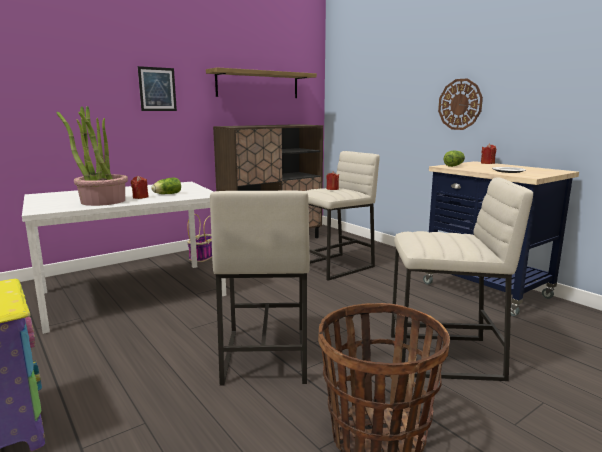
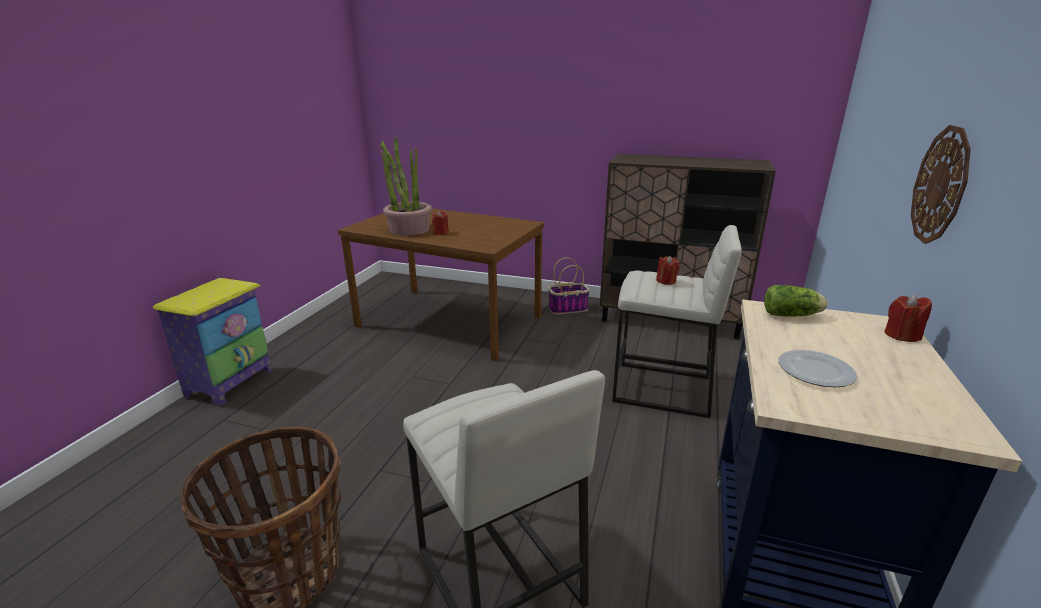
camera: 55 degrees right, 10 degrees up
(134, 293) = (450, 321): white dining table -> brown dining table
(157, 89) = (555, 104): picture -> none
(166, 194) = (467, 235): lettuce -> none
(258, 84) = (702, 96): shelf -> none
(265, 356) = (395, 438): beige stool -> none

